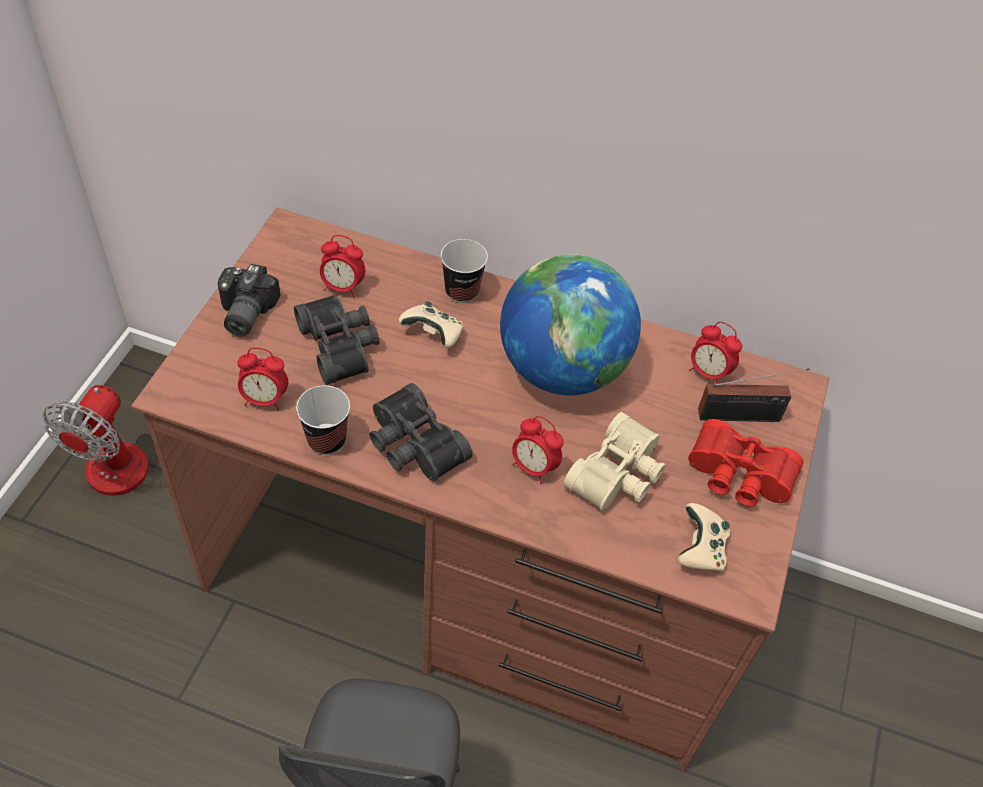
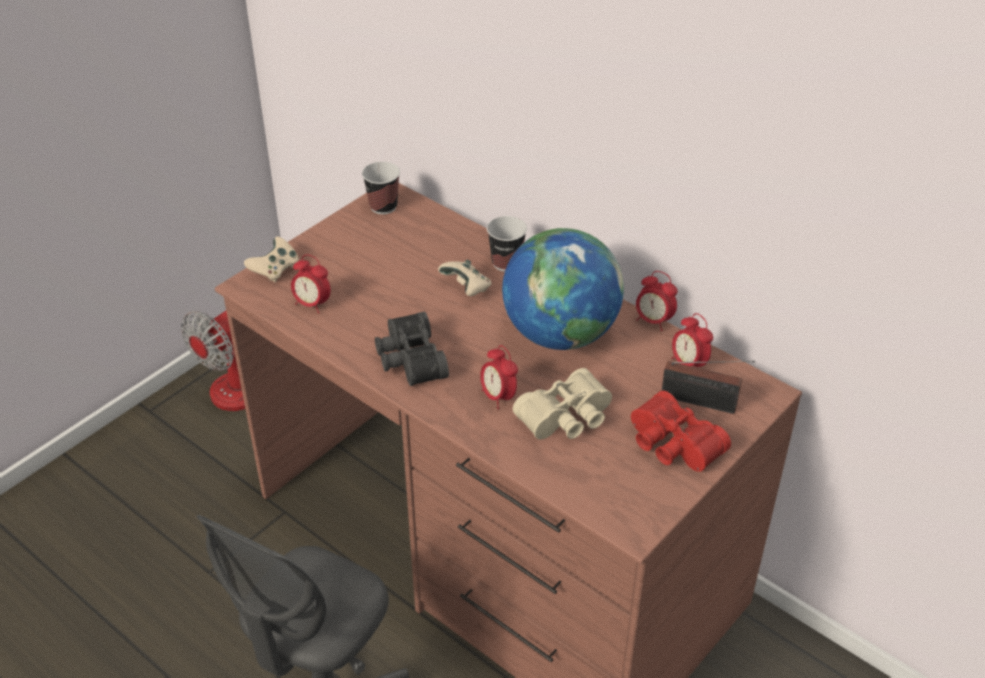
camera: 25 degrees right, 10 degrees down
(243, 313) = (326, 244): camera -> none
(326, 440) = (344, 341): cup -> cup (383, 207)
(341, 345) = (389, 280): black binoculars -> none
(342, 287) = (411, 241): alarm clock -> alarm clock (653, 321)
(700, 549) = (608, 488): beige game controller -> beige game controller (275, 270)

